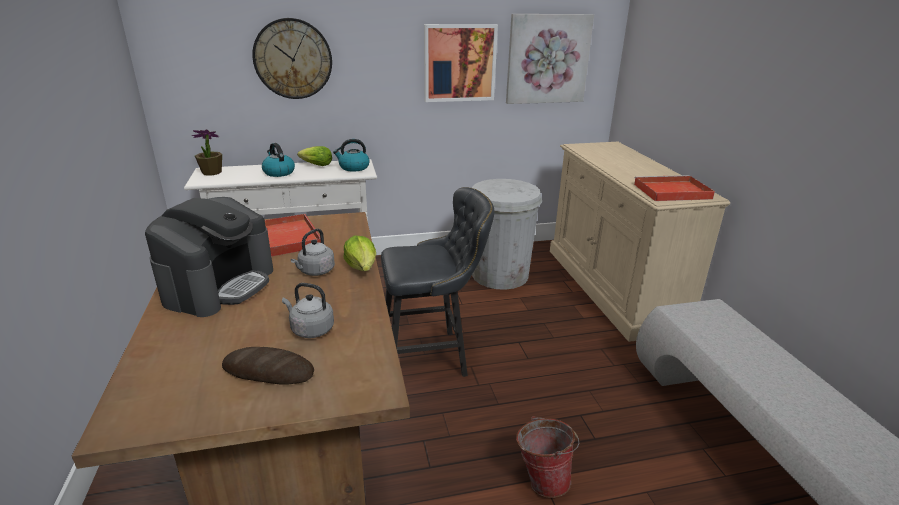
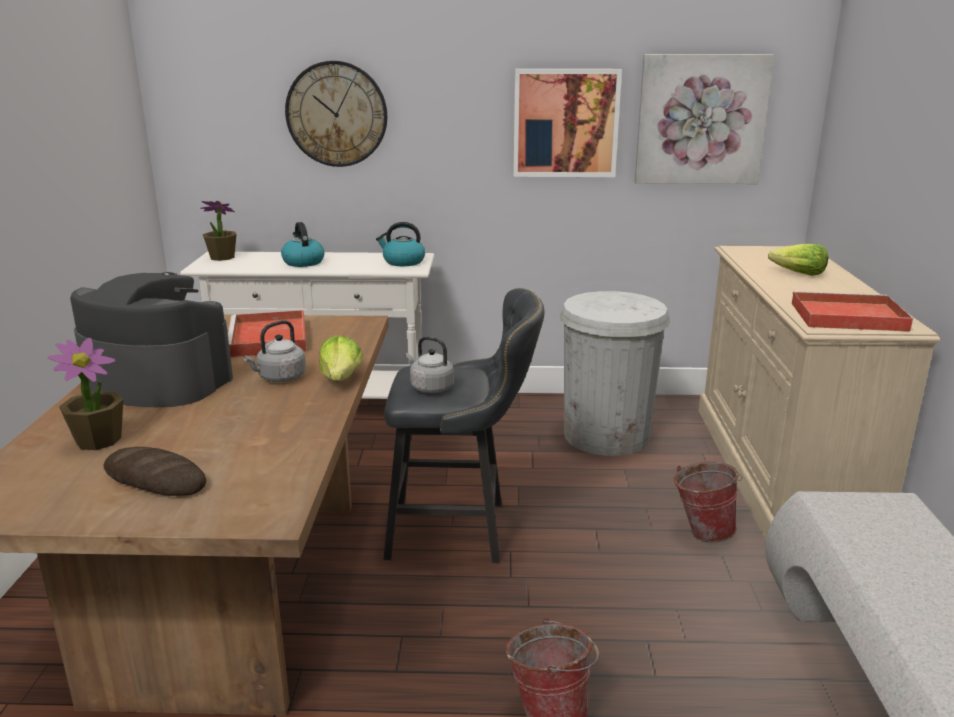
camera: 15 degrees right, 5 degrees down
(201, 343) = (99, 440): none -> potted plant
(220, 285) = (158, 382): coffee machine -> coffee machine turned 105 degrees counterclockwise
(310, 329) = (232, 441): grey kettle -> grey kettle (429, 387)
(316, 165) = (356, 256): lettuce -> lettuce (798, 274)
(583, 334) = (701, 531): none -> bucket

